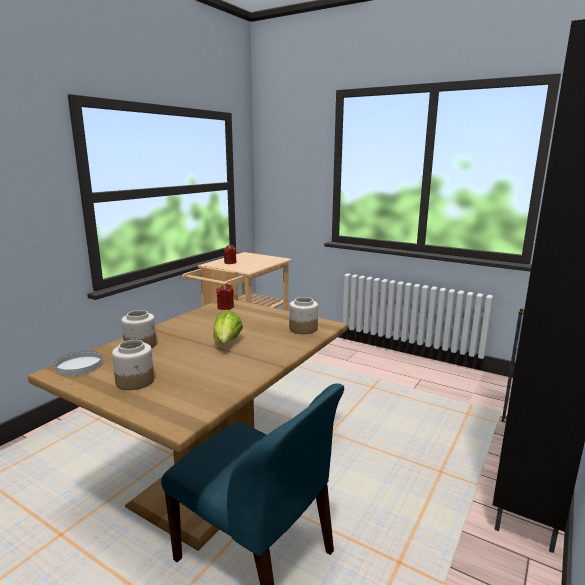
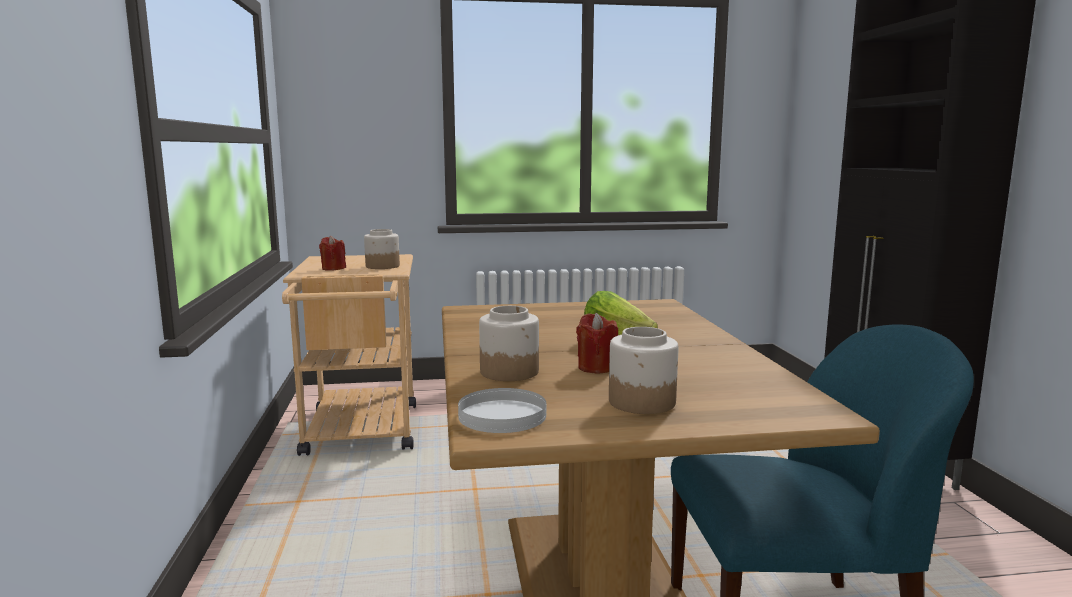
camera: 40 degrees left, 5 degrees down
(225, 307) = (484, 313): red candle -> red candle (596, 367)
(303, 329) = (649, 311): jar -> jar (382, 266)

